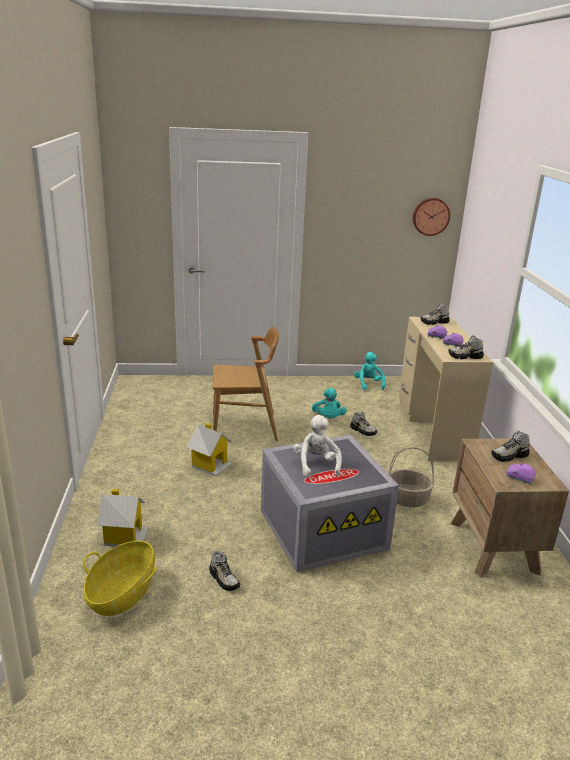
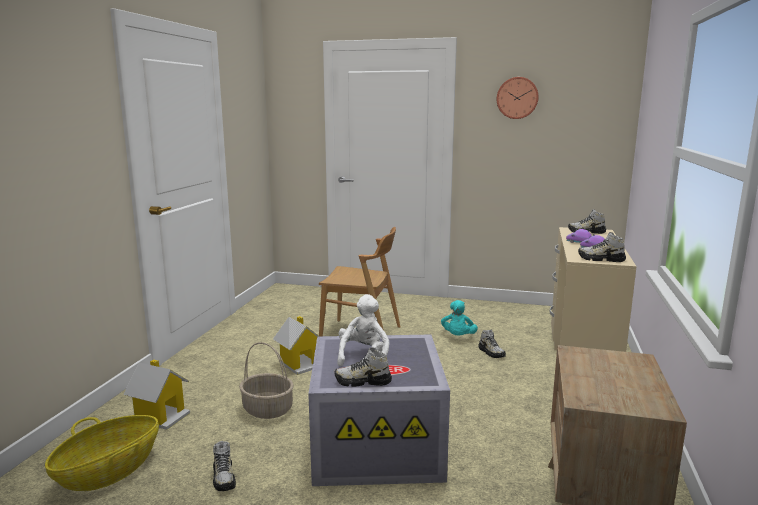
camera: 20 degrees right, 10 degrees down
(368, 384) = (525, 311): turquoise plush toy -> none
(407, 499) = (504, 429): basket -> basket (267, 409)
(430, 216) = (597, 122): wall clock -> wall clock (517, 98)
(509, 456) = (614, 370): shoe -> shoe (363, 381)
(519, 478) = (613, 396): purple toy car -> none

